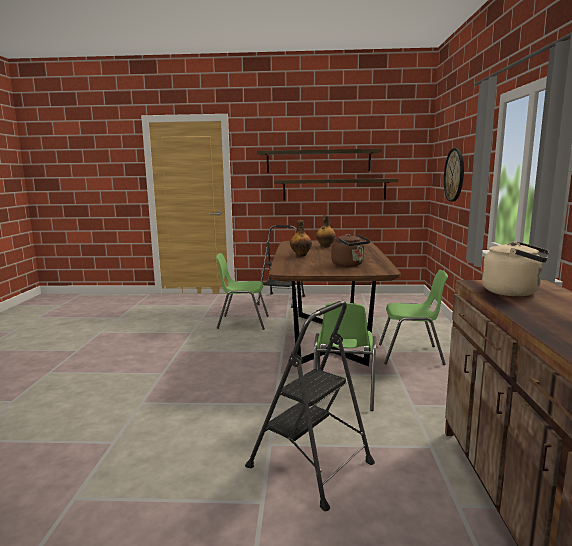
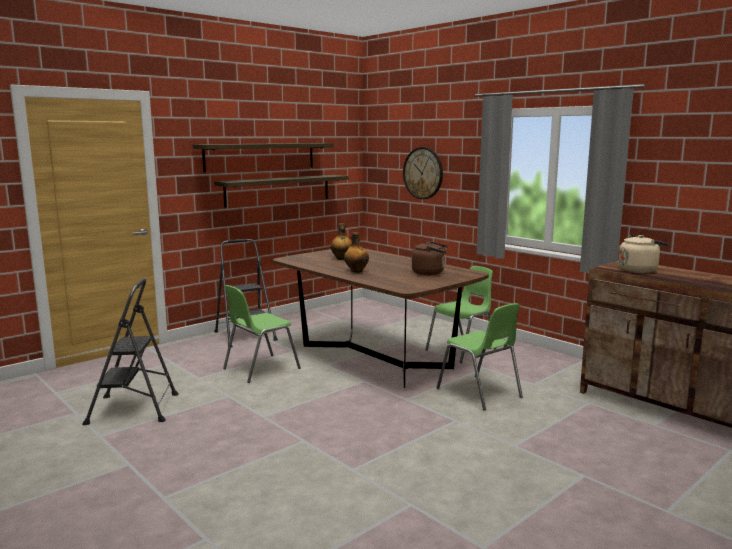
camera: 45 degrees left, 0 degrees up
(312, 465) = (562, 443): black step ladder -> black step ladder (136, 408)

